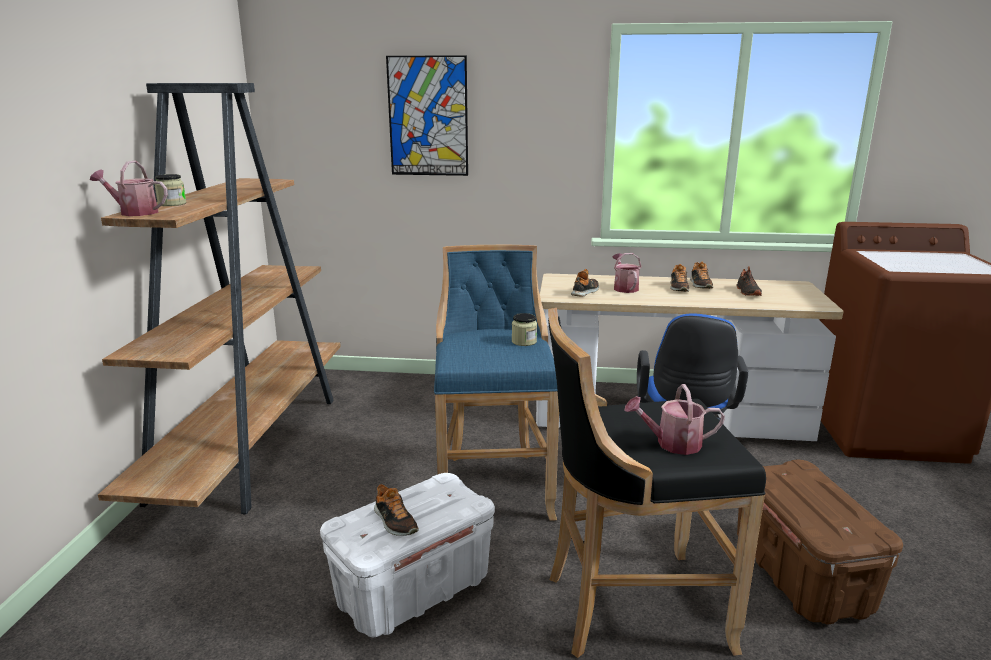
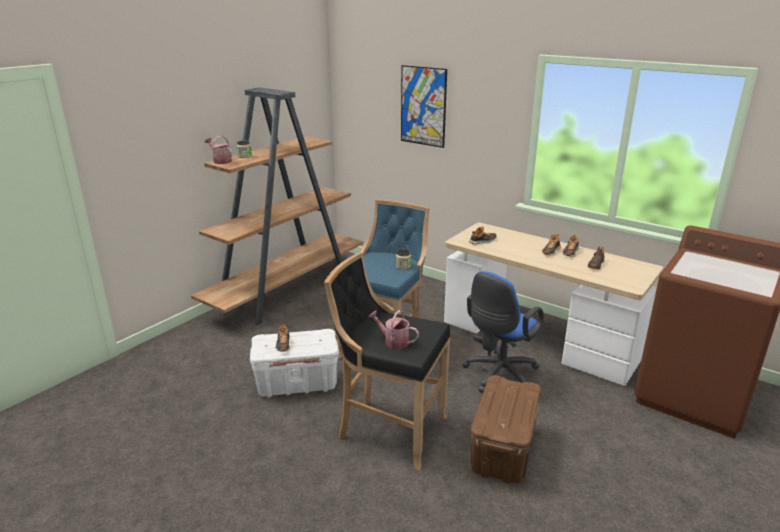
camera: 30 degrees right, 5 degrees up
(624, 288) = (513, 243): watering can -> none

